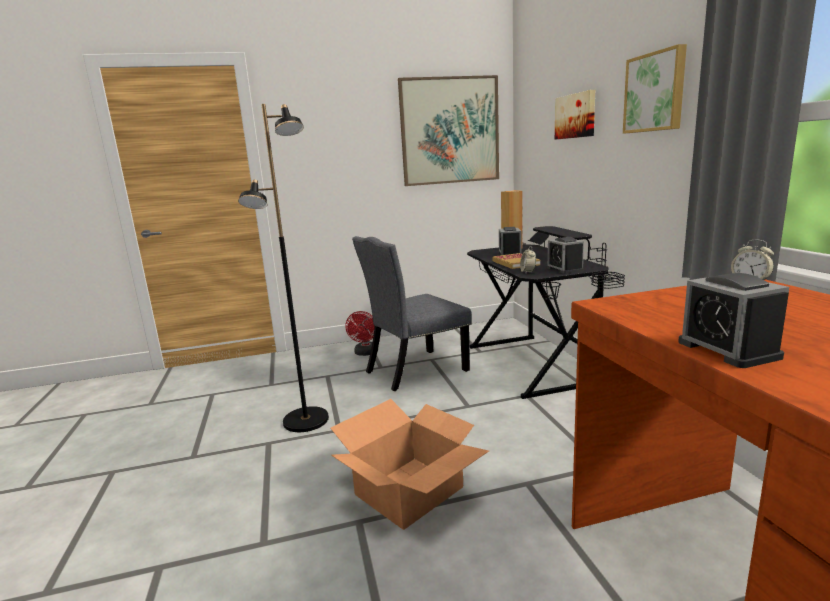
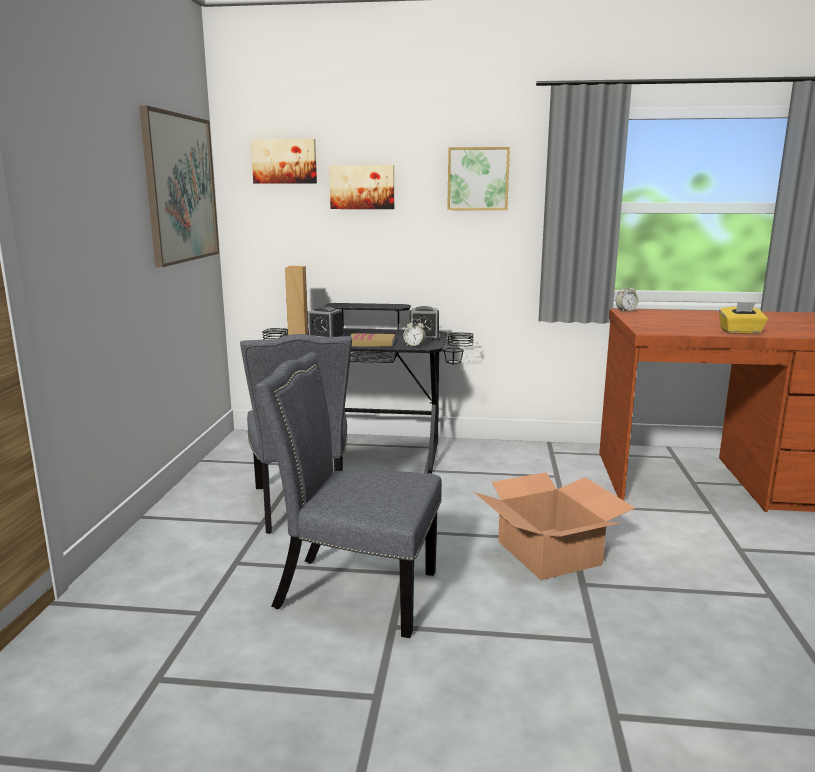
camera: 70 degrees left, 0 degrees up
(306, 421) = (359, 593): black floor lamp -> grey chair
(365, 353) = (198, 525): red fan -> none
(539, 99) = (284, 161): none -> picture
(728, 349) = (741, 332): alarm clock -> yellow tissue box

